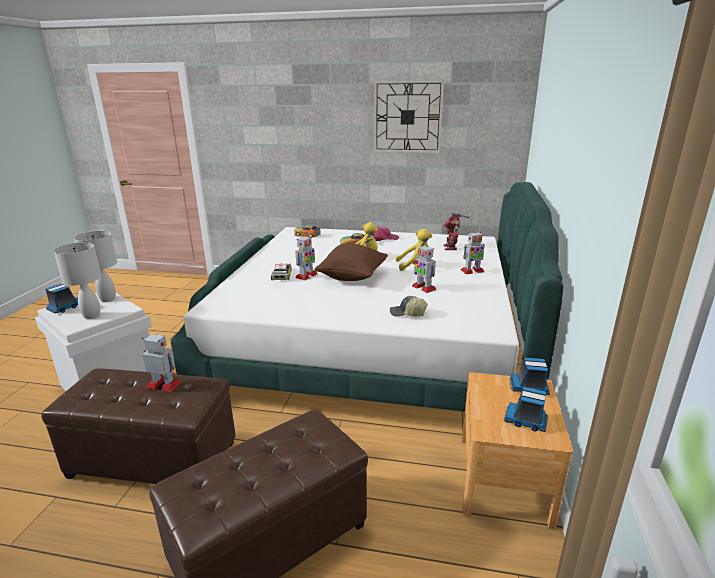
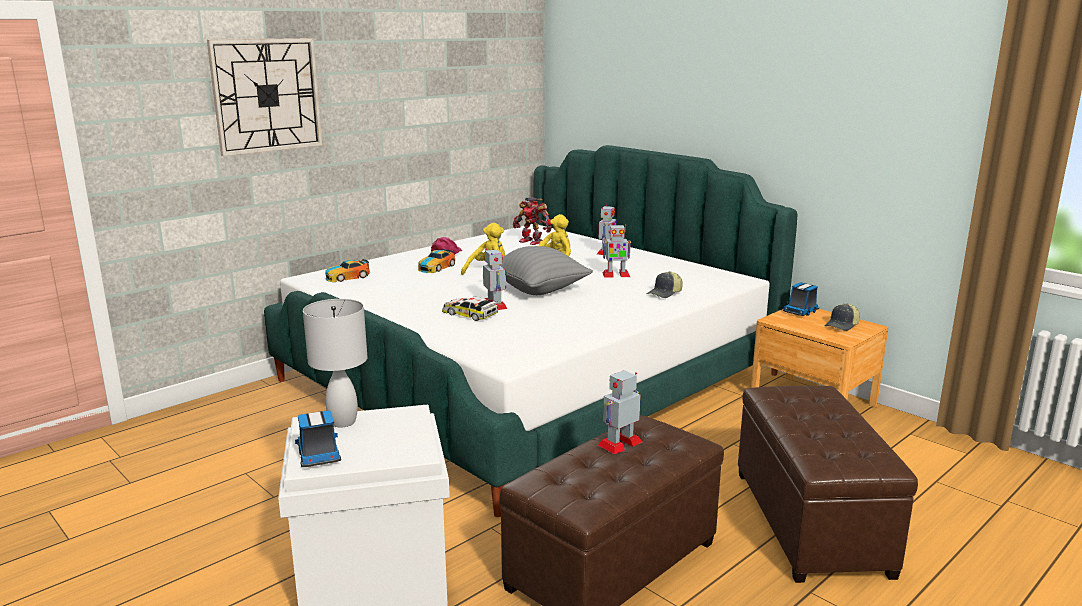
camera: 55 degrees left, 5 degrees down
(92, 315) = (392, 437): white table lamp -> none
(352, 277) = (539, 290): brown pillow -> grey pillow
(407, 117) = (426, 84): wall clock -> wall clock (267, 95)
(526, 420) = (842, 326): toy truck -> cap

